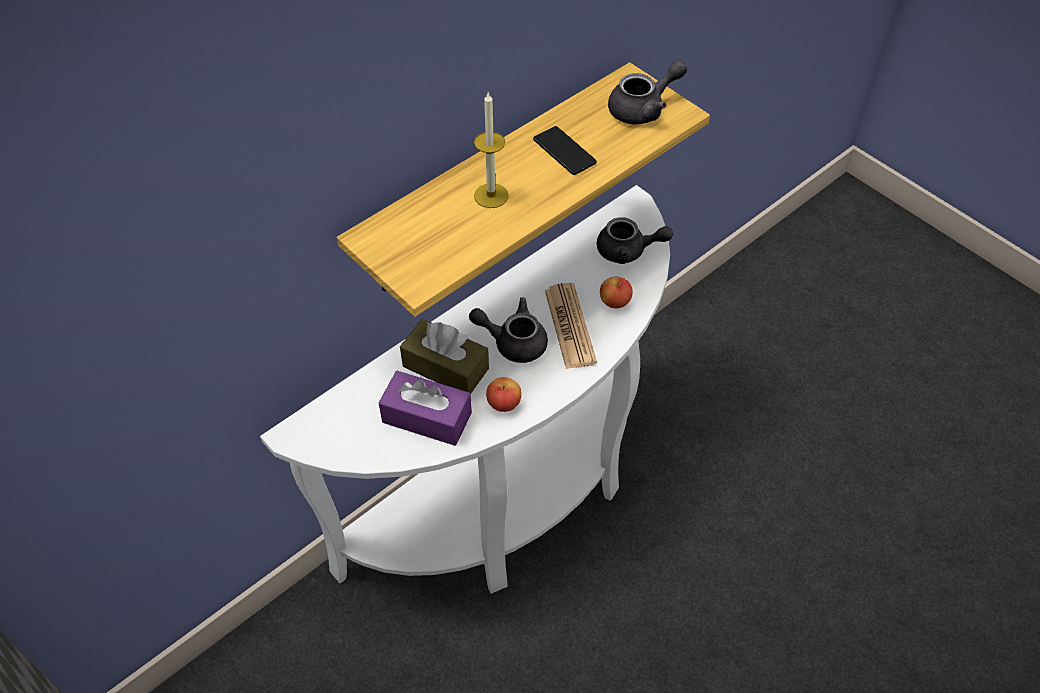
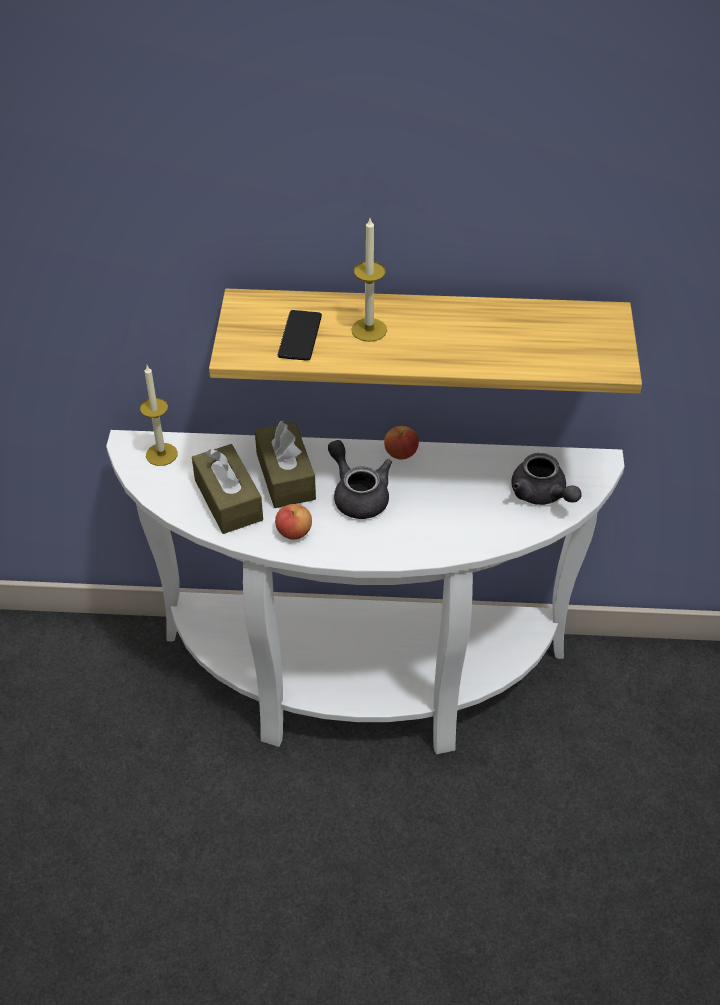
camera: 45 degrees right, 5 degrees down
(329, 423) = (161, 454): none -> candle
(427, 417) = (228, 500): purple tissue box -> brown tissue box
(564, 151) = (471, 334): phone -> phone (300, 336)
(570, 326) = (416, 516): newspaper -> none
(615, 301) = (478, 524): apple -> apple (401, 453)
(643, 109) = (586, 344): grey teapot -> none

